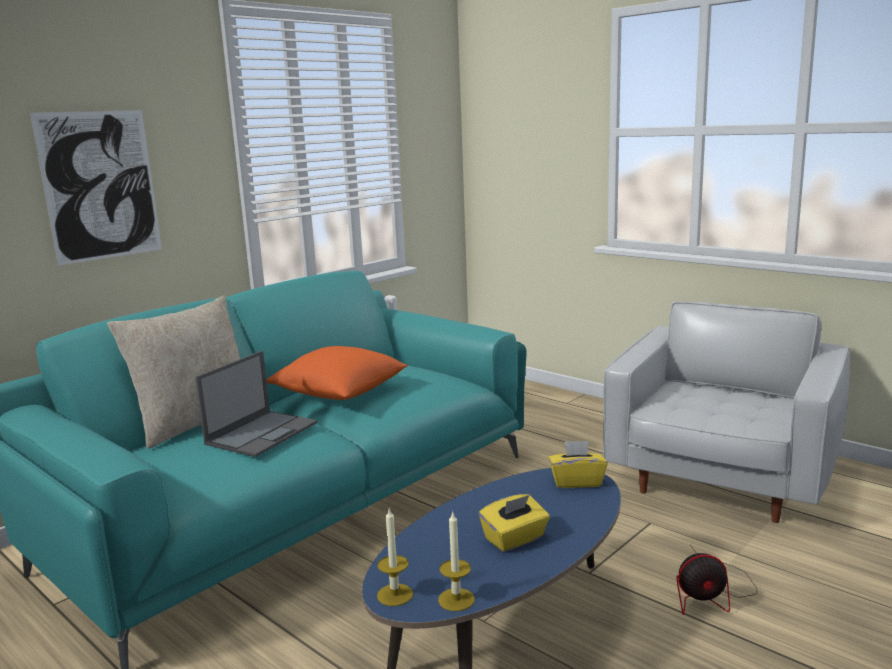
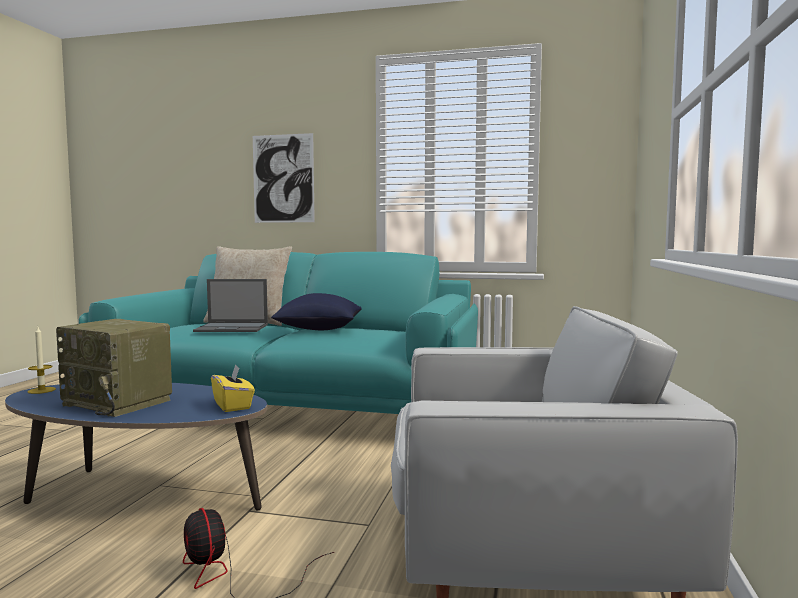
camera: 60 degrees right, 10 degrees down
(340, 394) = (319, 329): orange pillow -> blue pillow
(456, 599) = (30, 401): candle -> none
(515, 539) = (119, 402): yellow tissue box -> radio

